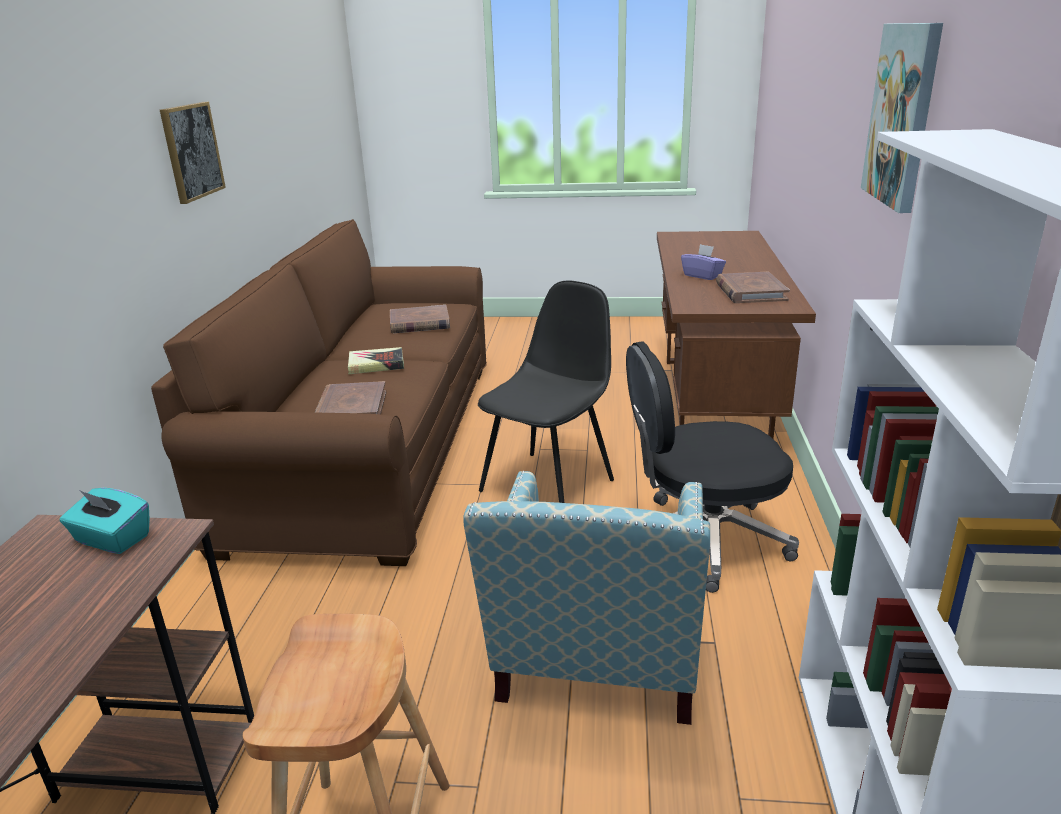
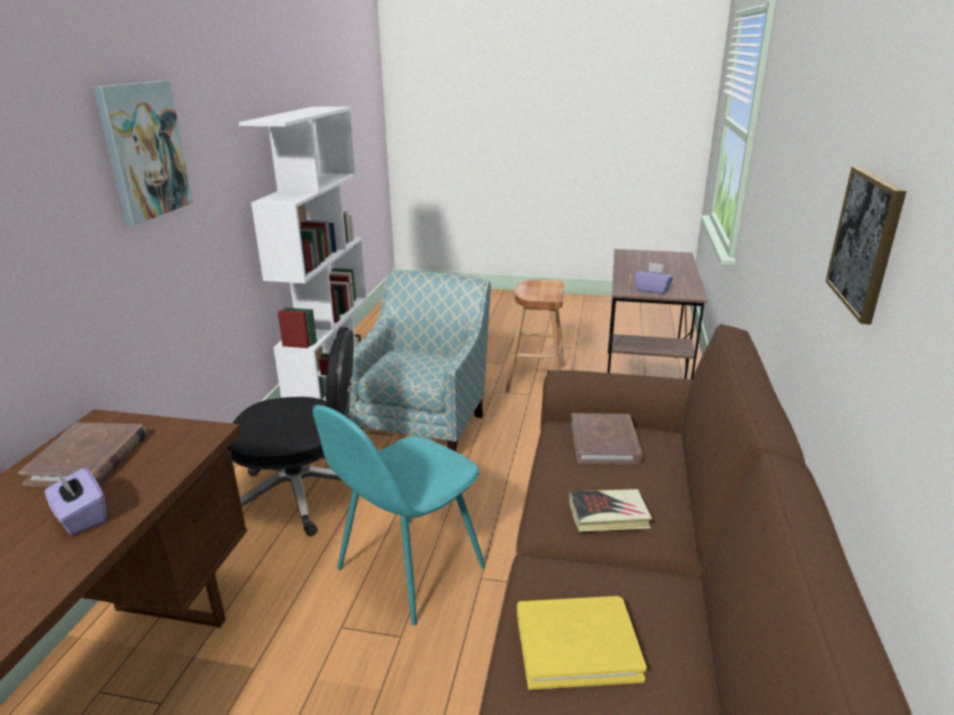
camera: 175 degrees left, 0 degrees up
(112, 540) = (652, 290): turquoise tissue box -> purple tissue box
(419, 323) = (577, 645): brown book -> yellow book
(549, 484) = (408, 570): black chair -> turquoise chair

